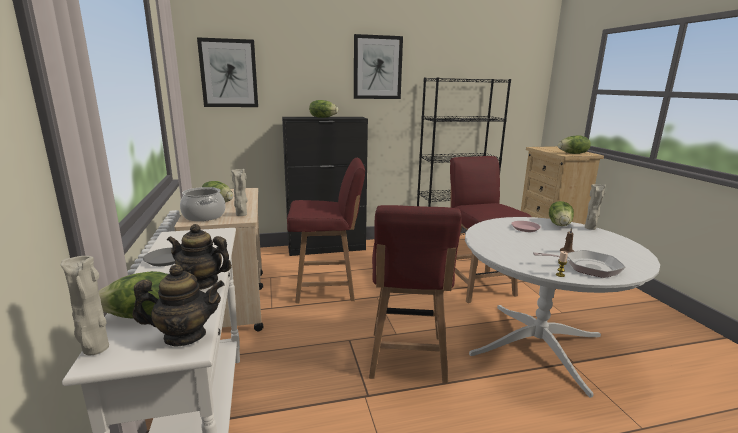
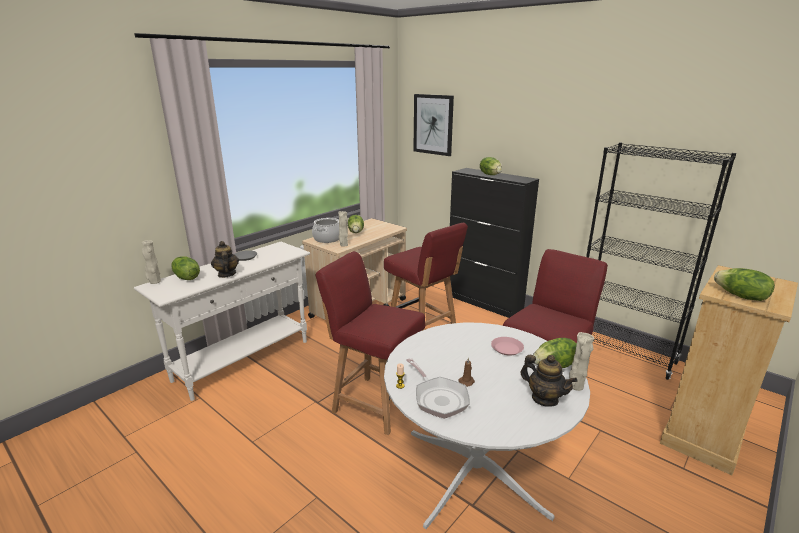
camera: 55 degrees right, 5 degrees up
(184, 336) = (174, 291): teapot -> teapot (544, 399)
(377, 67) = (565, 126): picture -> none
(407, 358) = (374, 403): red chair -> red chair turned 60 degrees clockwise

